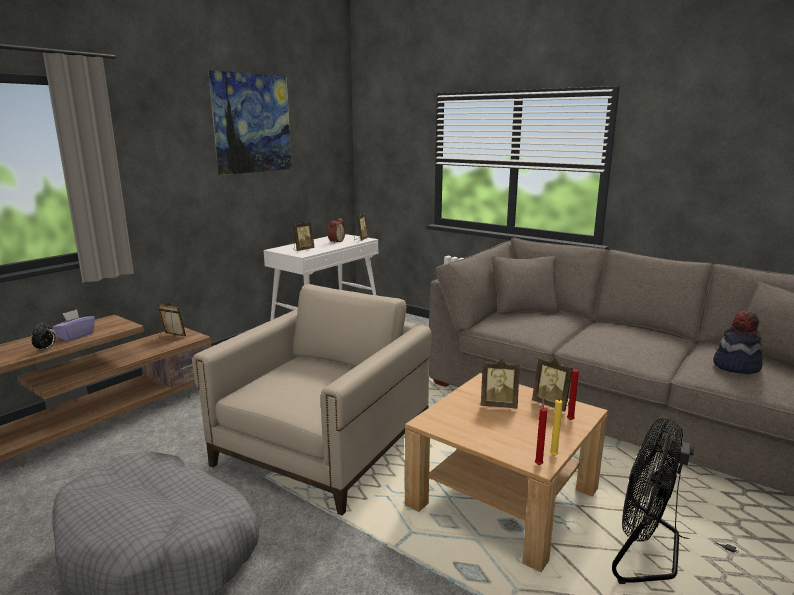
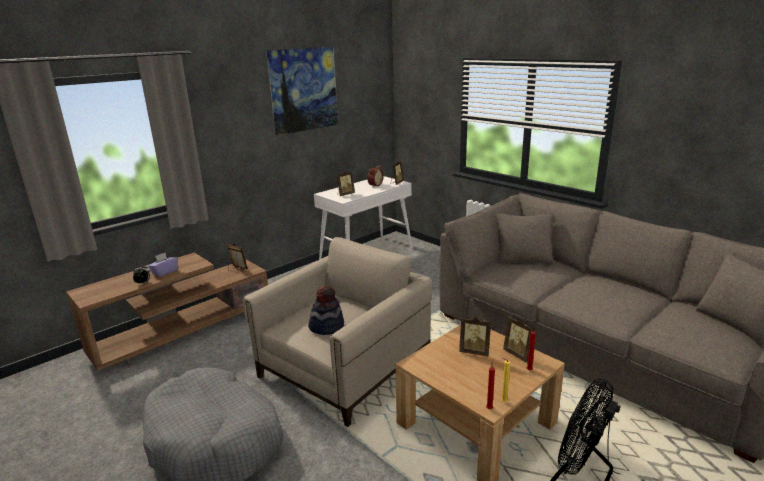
camera: 10 degrees right, 5 degrees up
(735, 366) = (691, 330): hat -> hat (326, 326)

